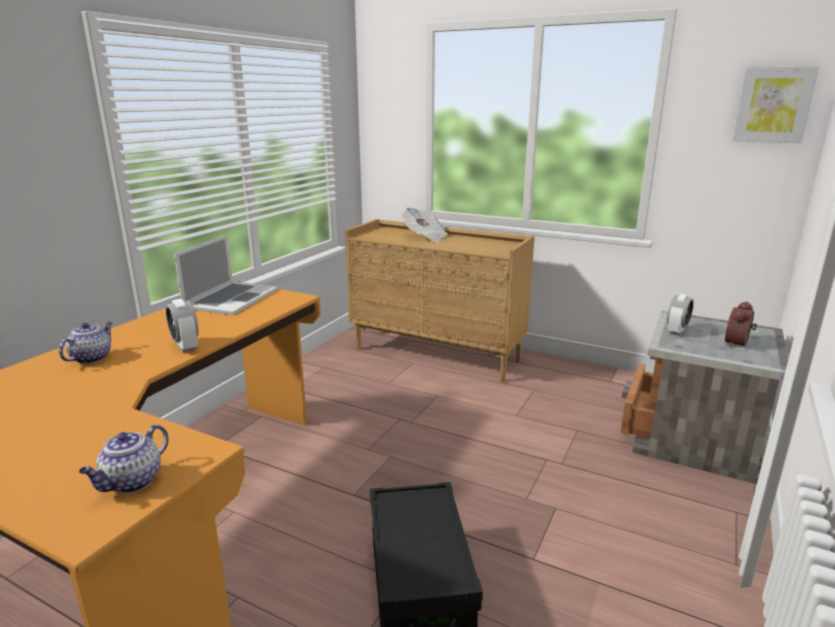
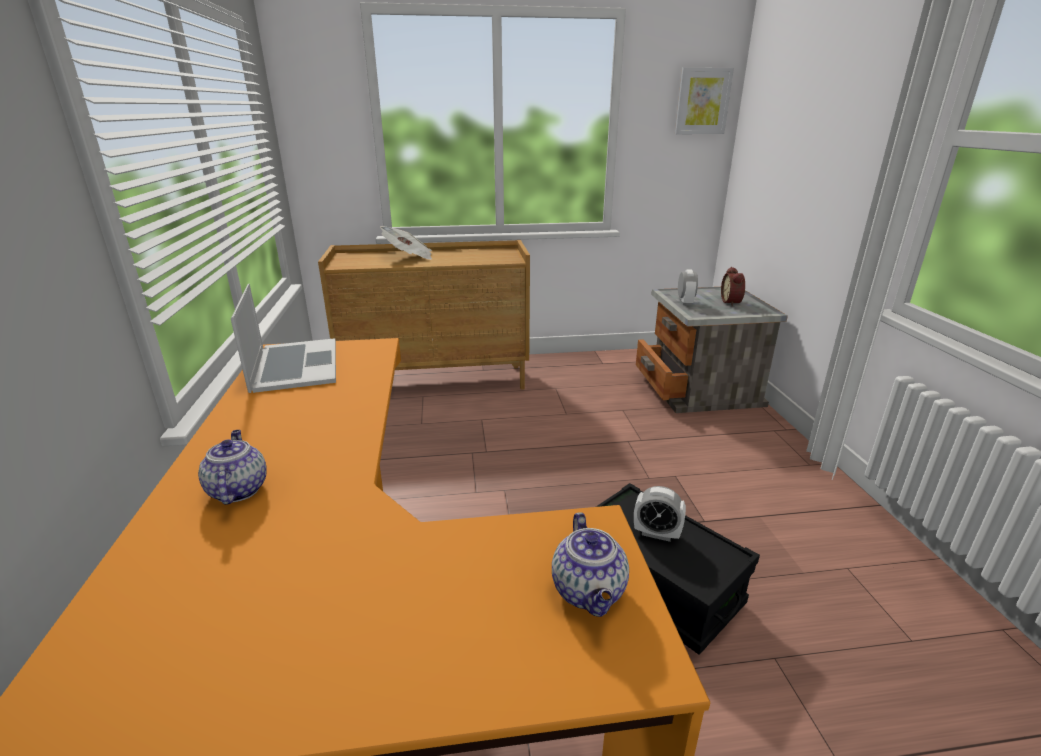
camera: 35 degrees left, 5 degrees up
(186, 346) = (347, 433): alarm clock -> alarm clock (656, 533)

